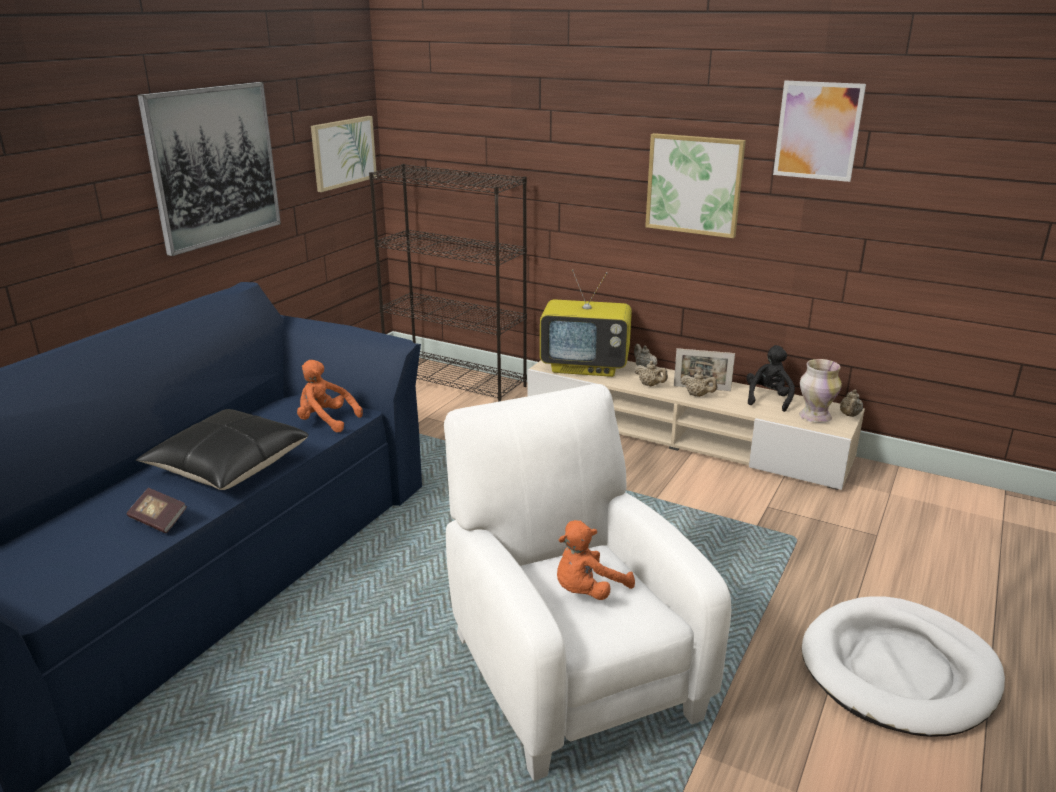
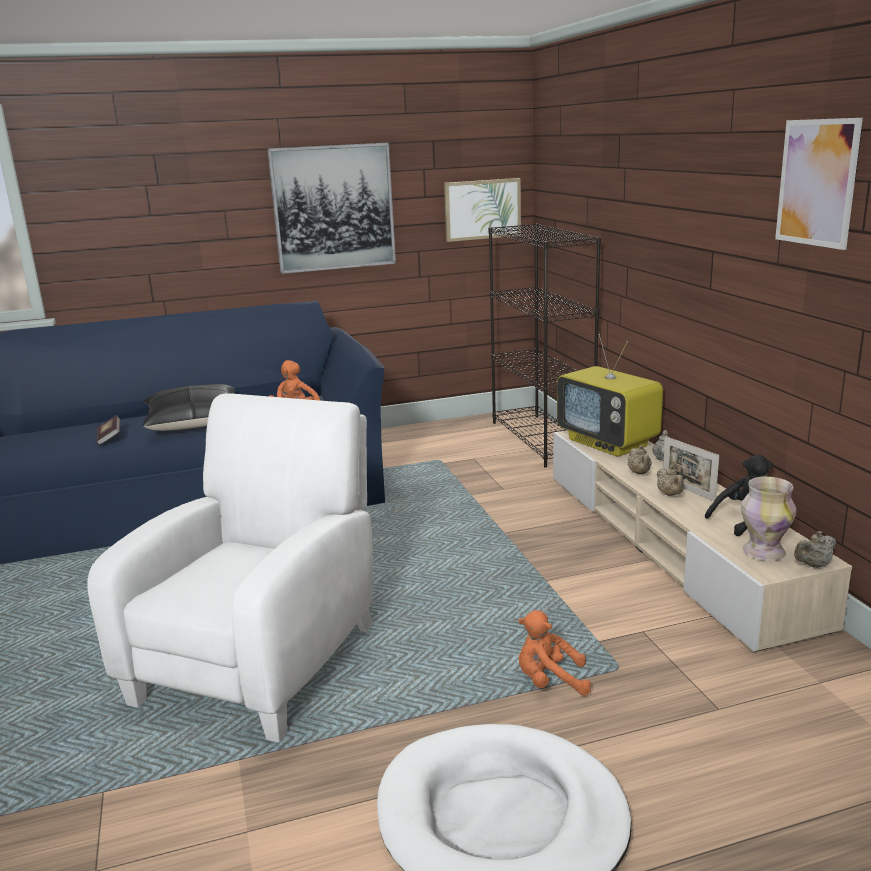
camera: 45 degrees right, 5 degrees down
(587, 591) = (226, 572): orange plush toy -> orange plush toy (549, 681)
(694, 185) = (715, 250): picture -> none

